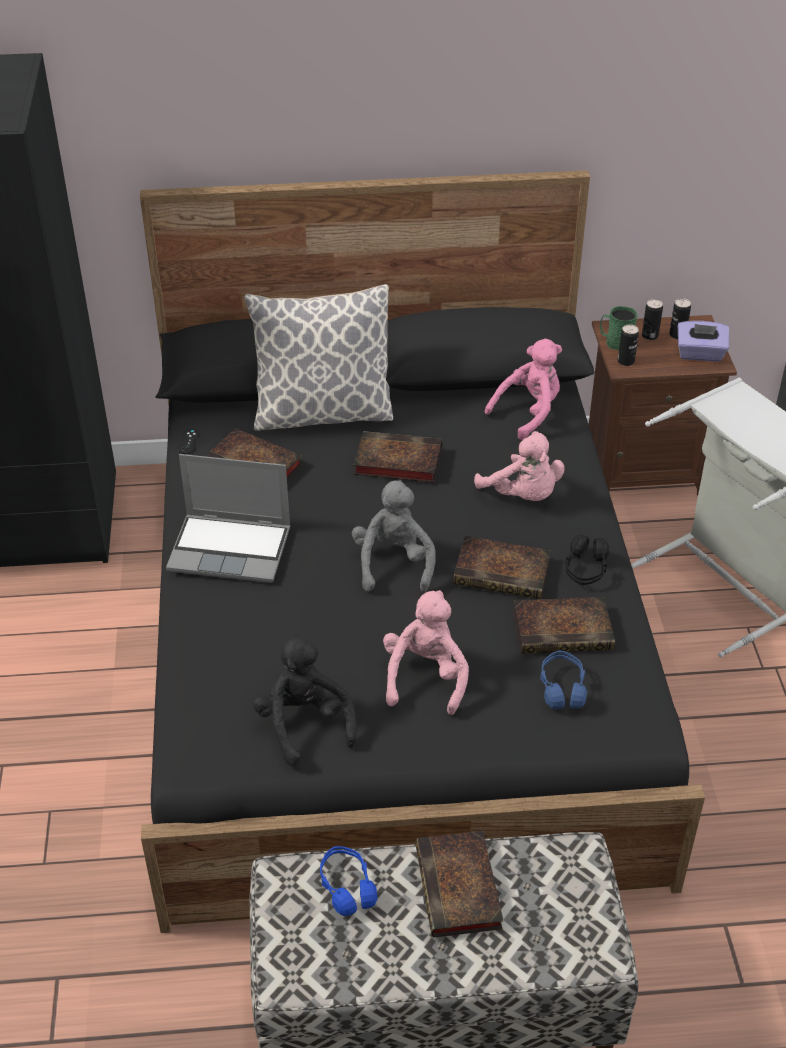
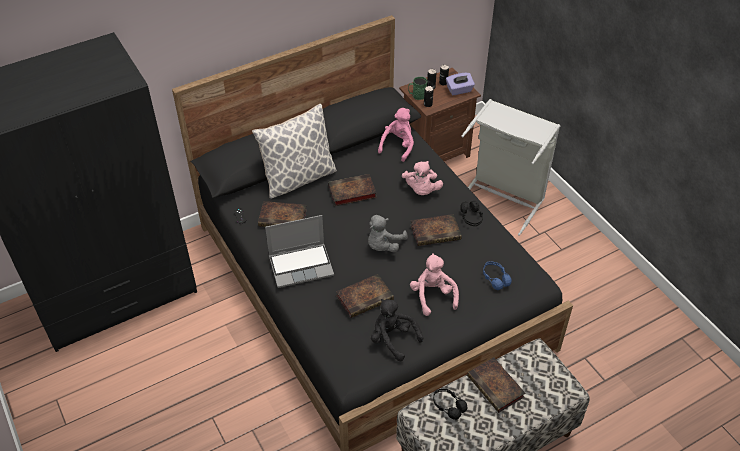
camera: 25 degrees left, 5 degrees up
(347, 887) = (448, 406): blue headphones -> black headphones
(393, 563) = (383, 245): grey plush toy -> grey plush toy turned 120 degrees counterclockwise
(523, 495) = (421, 190): pink plush toy -> pink plush toy turned 60 degrees clockwise
(565, 629) = (479, 250): book -> book (365, 297)

